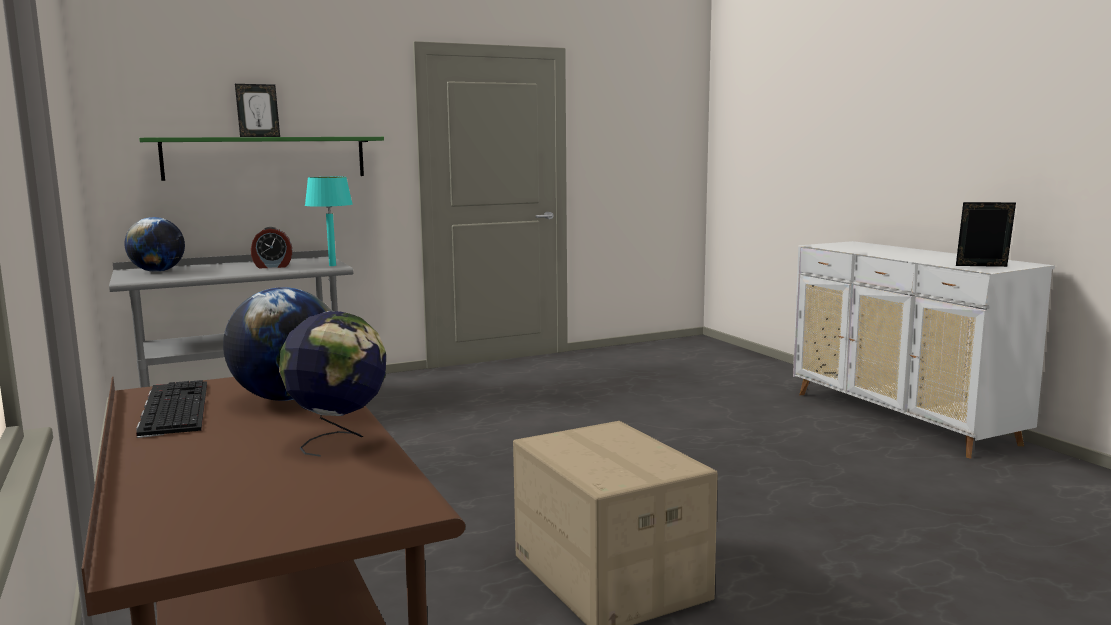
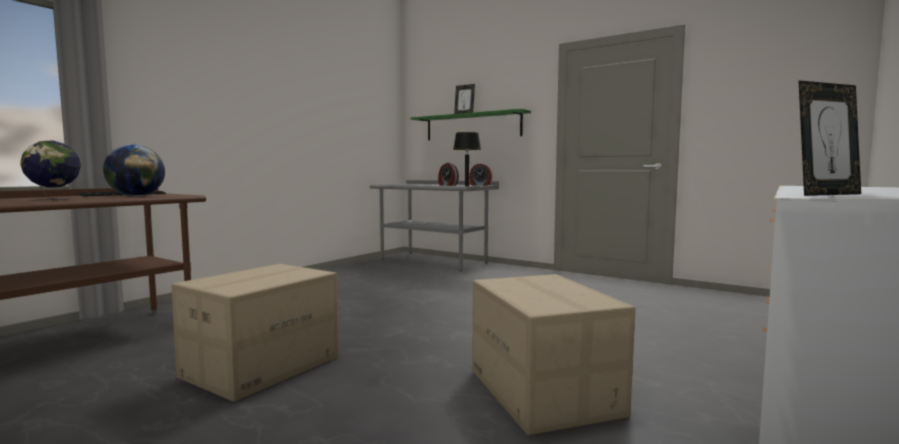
camera: 60 degrees right, 5 degrees down
(158, 271) = (409, 184): globe -> none
(317, 260) = (480, 185): none -> alarm clock
(332, 265) = (467, 186): turquoise table lamp -> black table lamp
(788, 465) = (544, 392): none -> cardboard box
(982, 266) = (826, 194): picture frame -> picture frame turned 90 degrees clockwise

